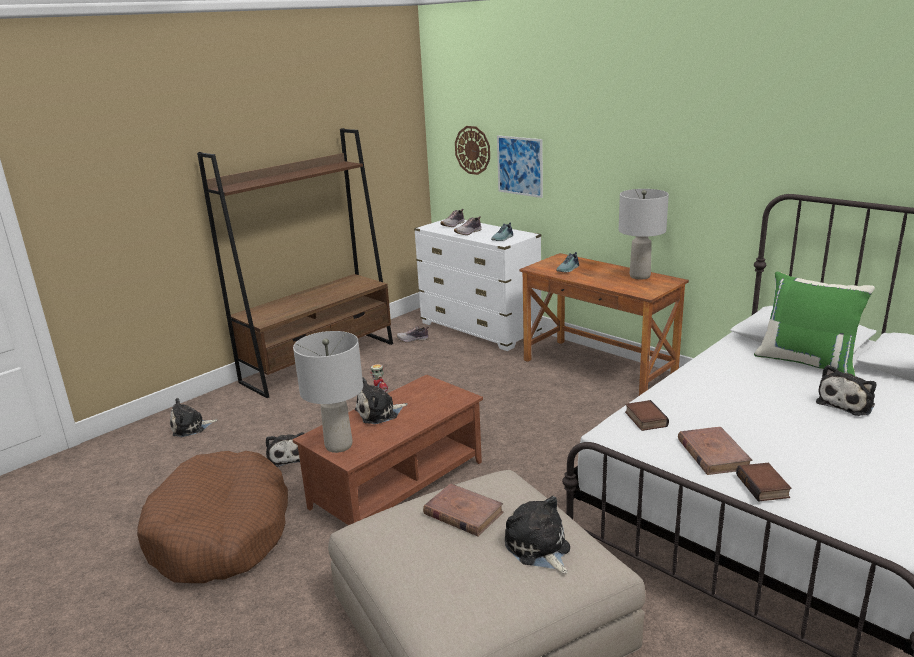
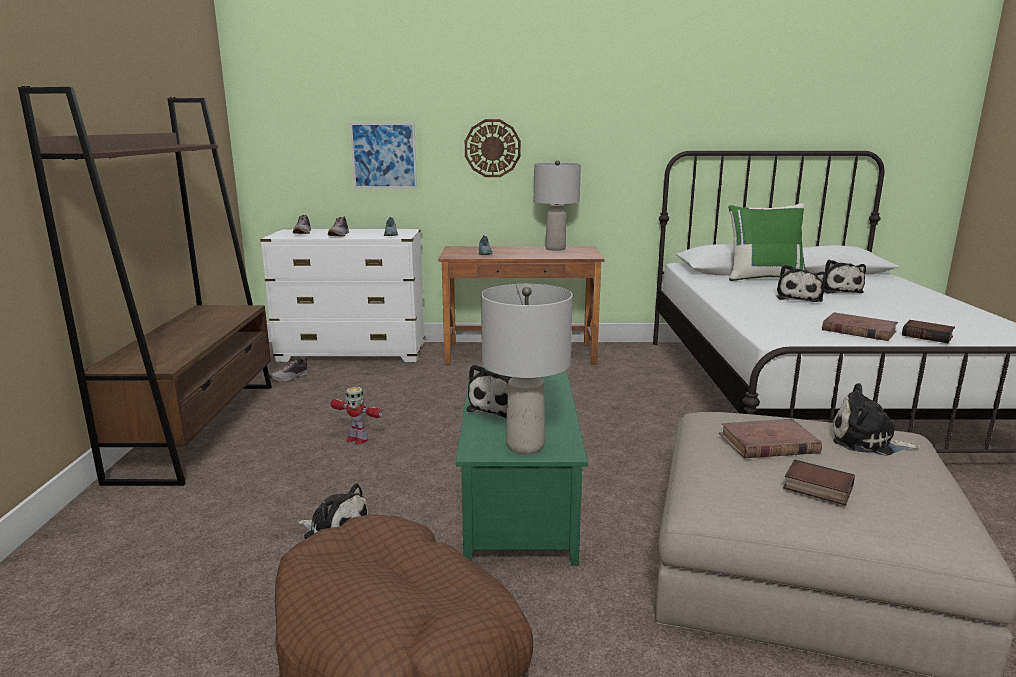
camera: 45 degrees left, 5 degrees down
(191, 427) = (104, 562): plush toy -> plush toy (799, 298)
(397, 484) = (517, 498): brown coffee table -> green coffee table
(472, 150) = (311, 143): wall clock -> wall clock (492, 148)
(644, 419) = (771, 326): book -> book (816, 488)

